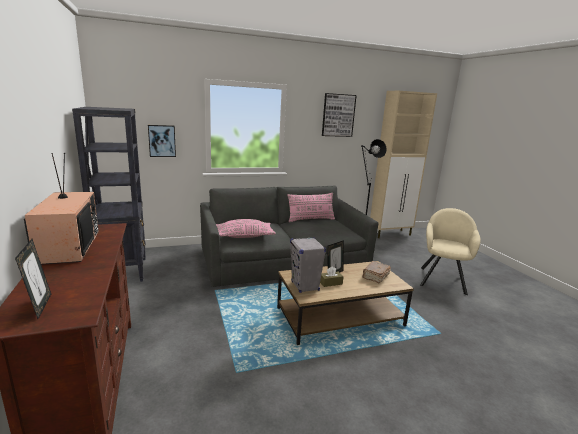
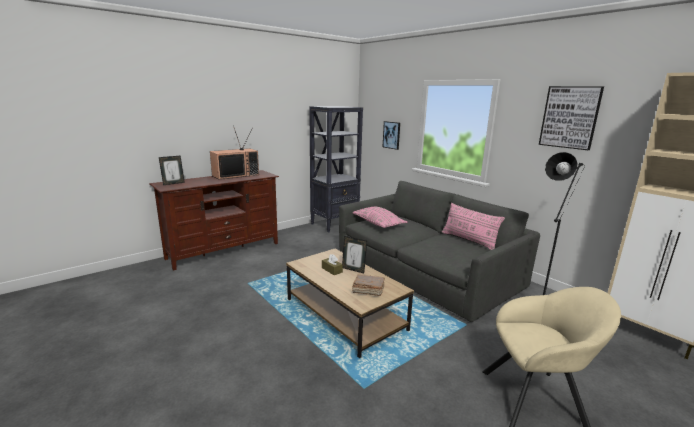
camera: 70 degrees right, 0 degrees up
(305, 286) = (316, 261): grey speaker -> none

